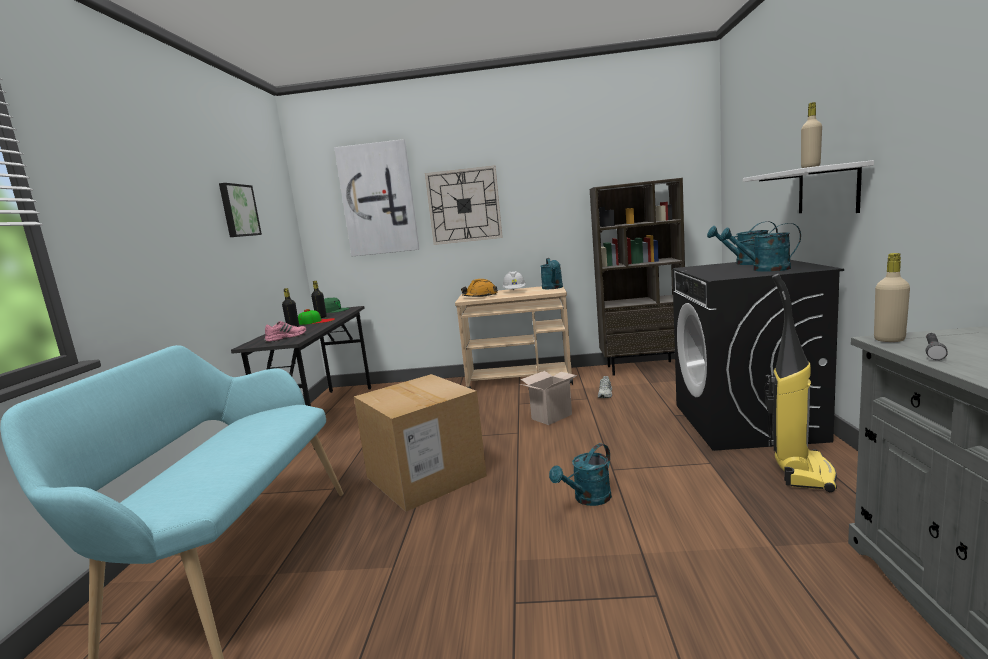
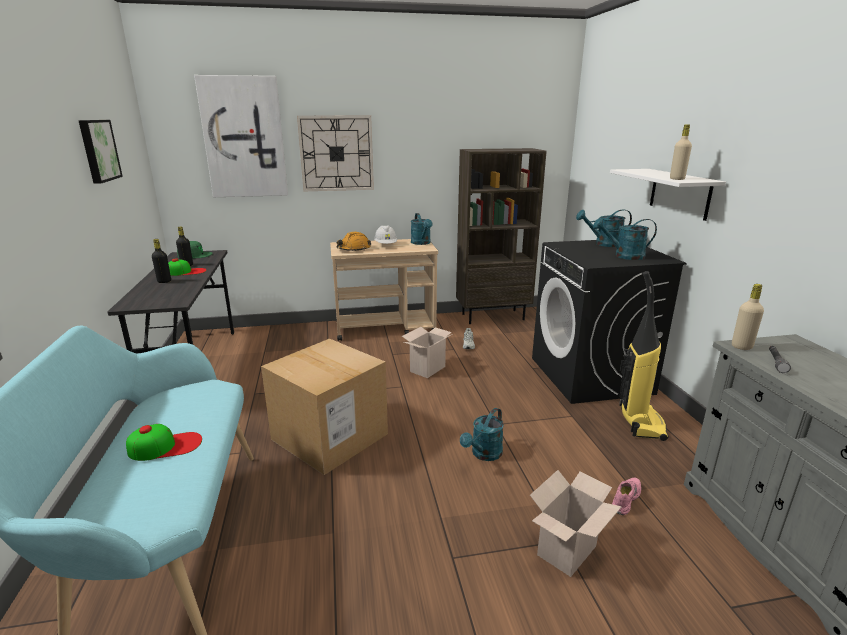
camera: 15 degrees left, 10 degrees up
(224, 452) = (165, 446): none -> cap
(286, 337) = (165, 296): pink shoe -> pink shoe (625, 498)
(660, 609) = (567, 552): none -> cardboard box

